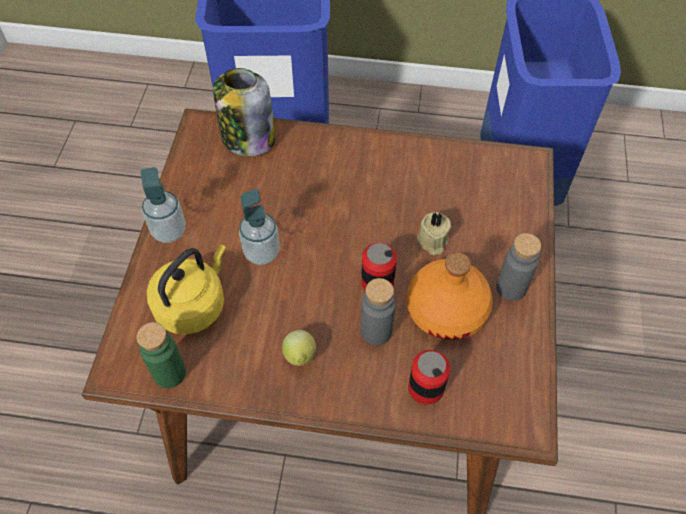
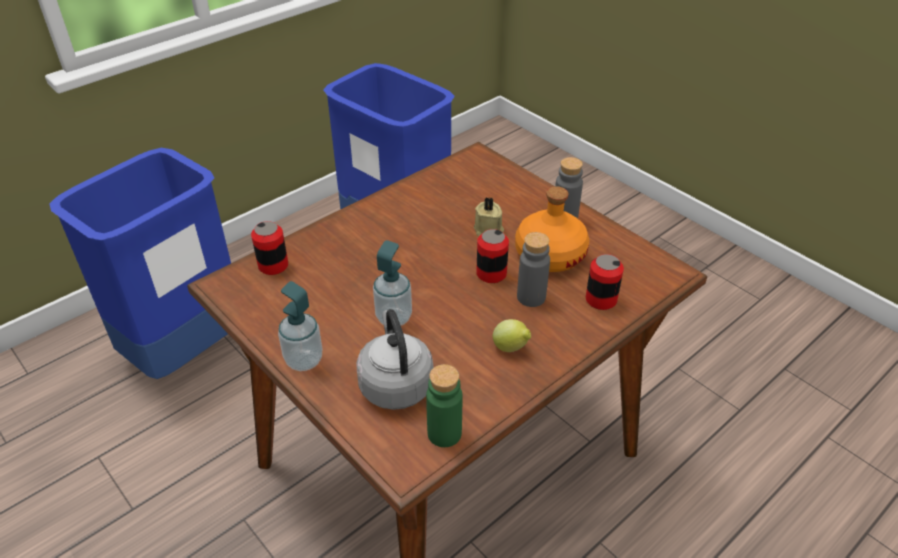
camera: 50 degrees left, 15 degrees down
(193, 305) = (395, 383): yellow kettle -> grey kettle
(247, 138) = (273, 265): jar -> can

